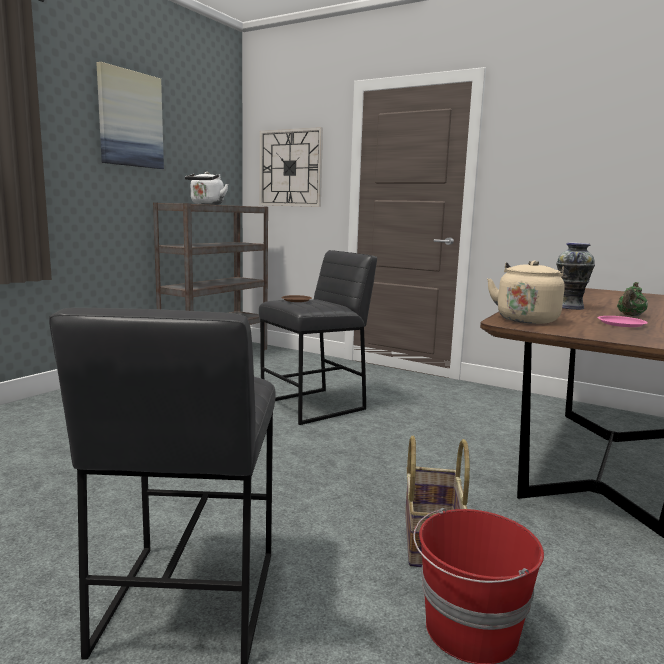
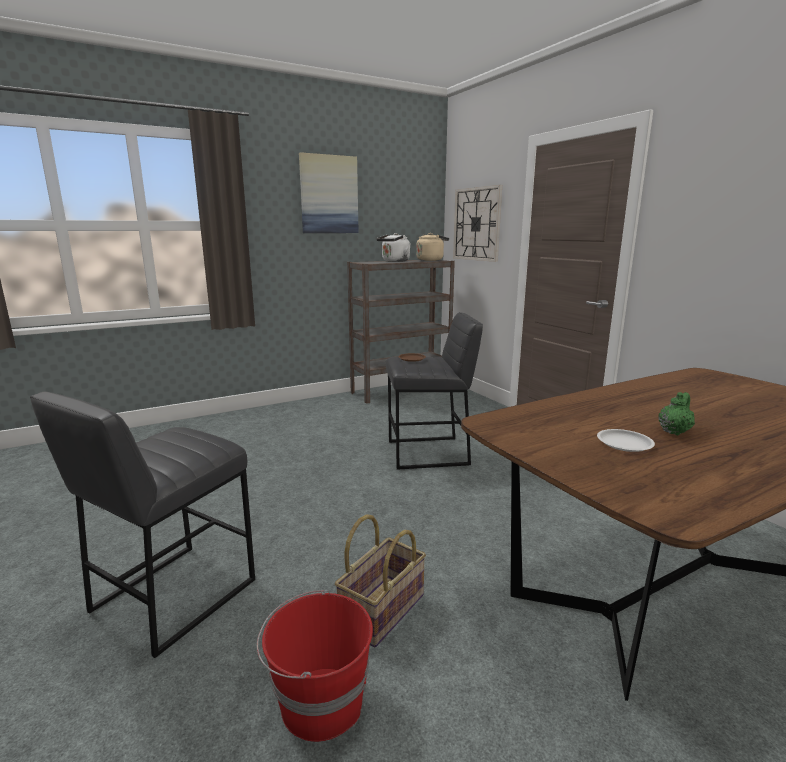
camera: 30 degrees right, 5 degrees up
(527, 319) = (523, 420): beige kettle -> beige kettle (431, 260)
(571, 307) = (625, 407): vase -> none
(621, 324) = (624, 444): pink plate -> white plate
(630, 316) = (674, 431): green teapot -> green teapot turned 150 degrees clockwise

